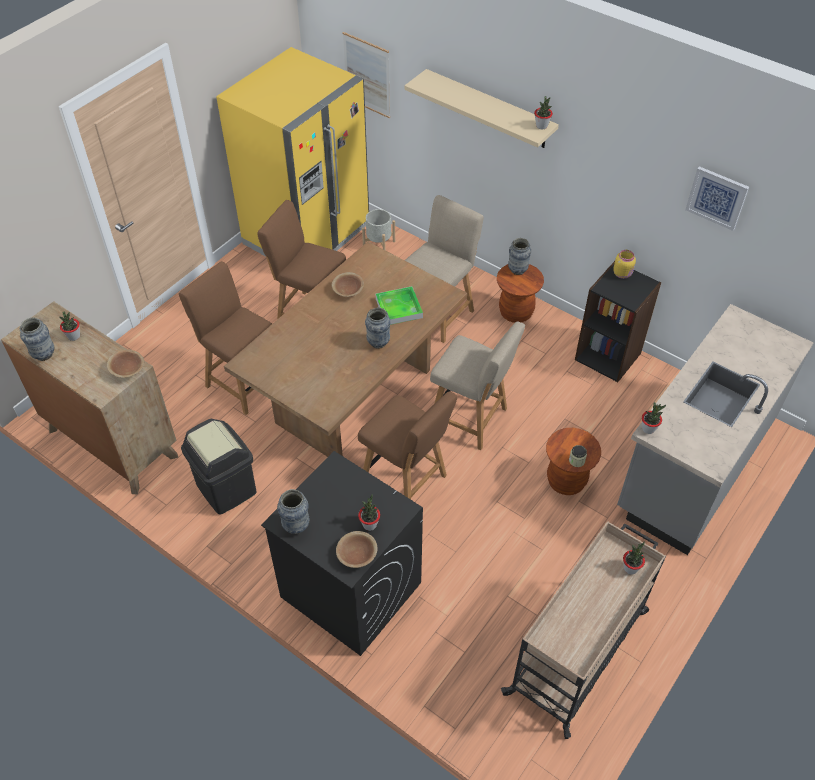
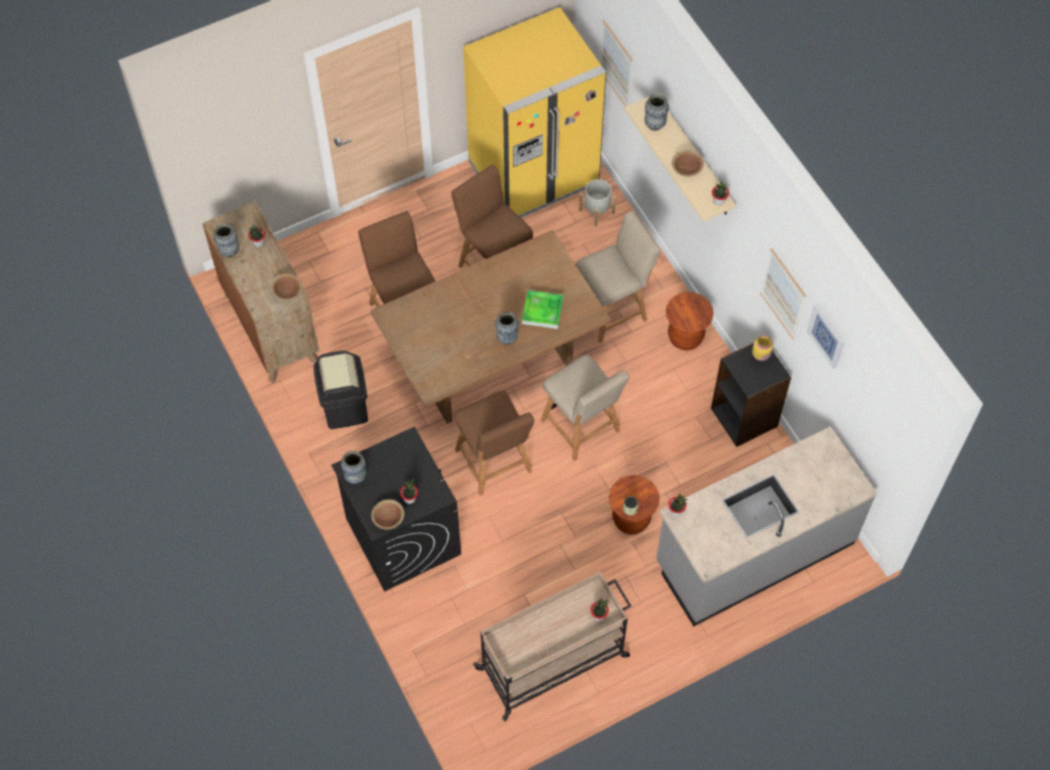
camera: 25 degrees right, 10 degrees up
(348, 291) = (508, 276): brown bowl -> brown bowl (687, 168)
(517, 270) = (692, 302): vase -> vase (654, 125)
(640, 189) = (783, 294): none -> picture

